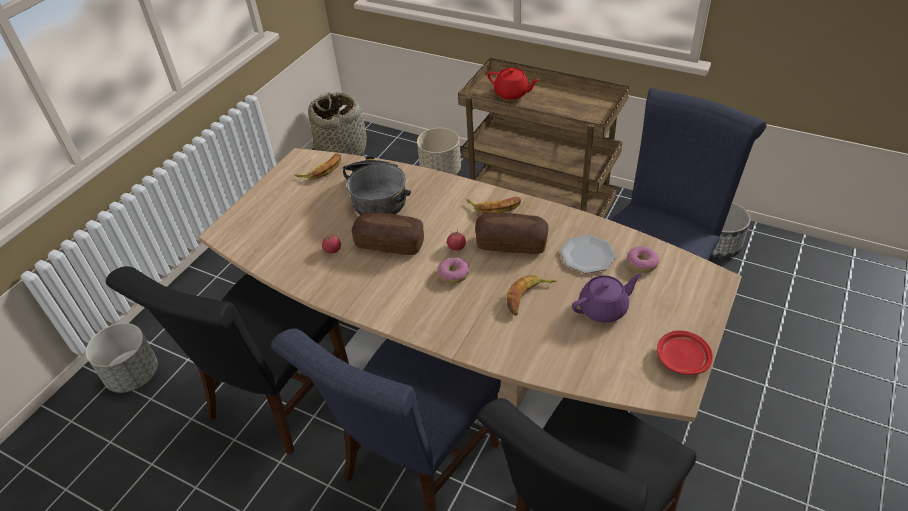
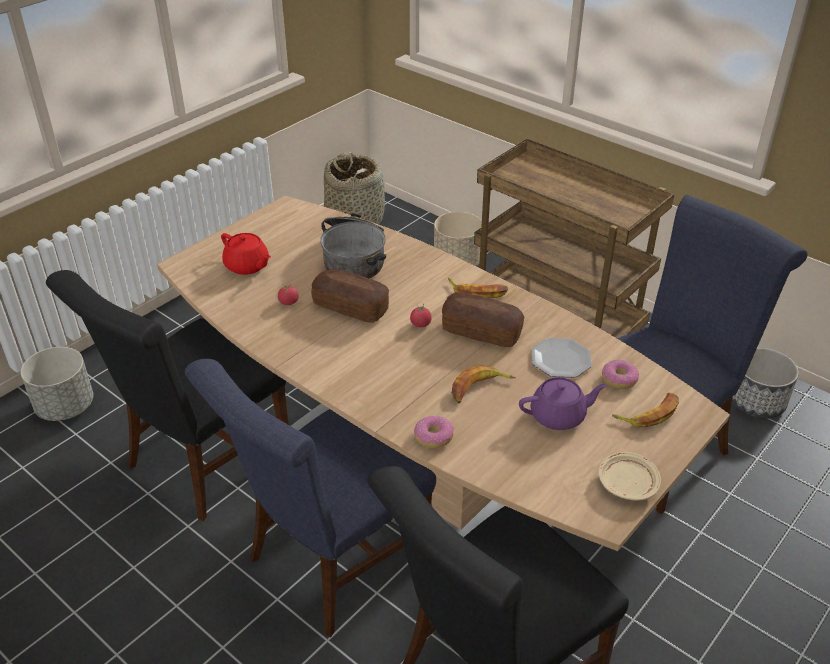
camera: 10 degrees right, 5 degrees down
(322, 170) = (306, 222): banana -> banana (648, 413)
(453, 274) = (407, 350): donut -> donut (434, 437)
(512, 93) = (540, 180): red teapot -> red teapot (247, 266)
(682, 358) = (627, 483): red plate -> beige plate

